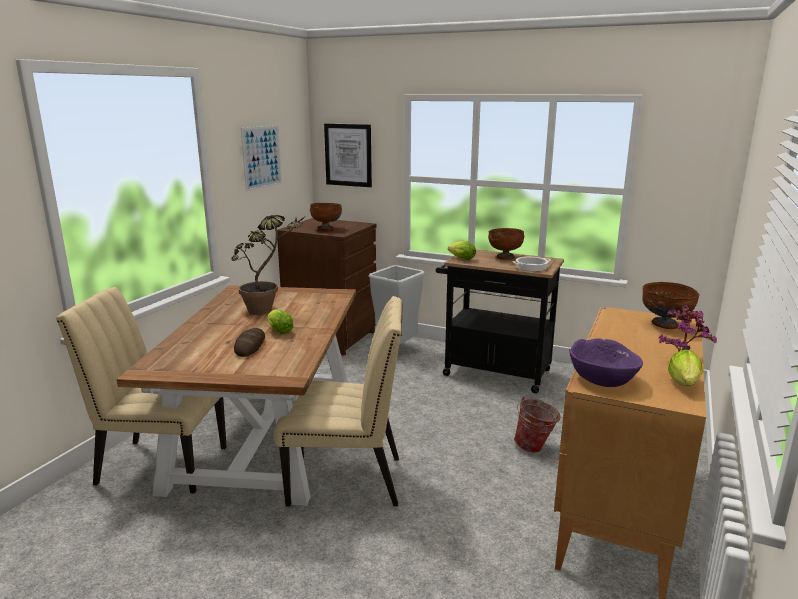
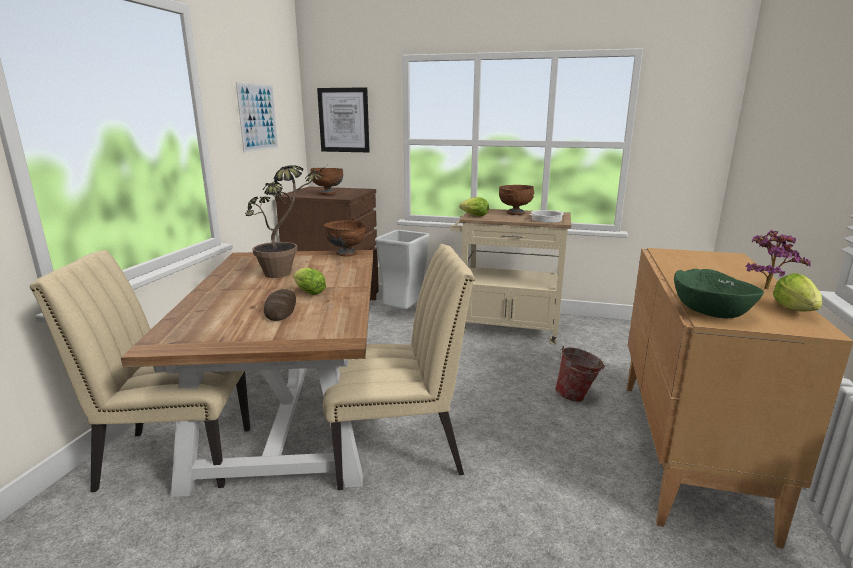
camera: 10 degrees left, 0 degrees up
(493, 372) = (505, 328): black cart -> beige cart
(603, 379) = (711, 311): purple bowl -> green bowl
(665, 325) = (717, 259): brown bowl -> brown bowl (346, 254)

